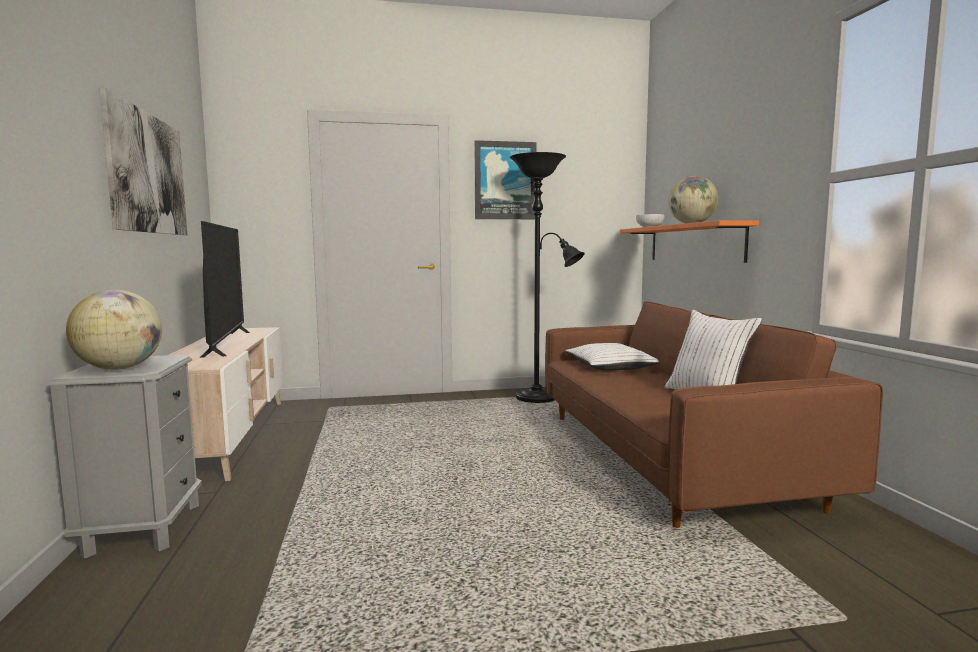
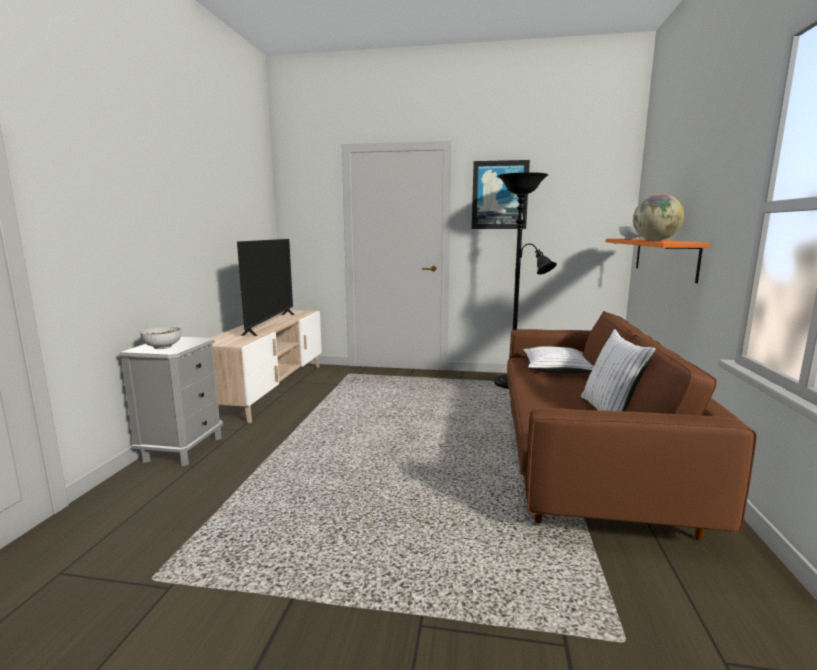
camera: 20 degrees right, 5 degrees up
(120, 368) = (163, 347): globe -> bowl
(148, 173) = (212, 206): picture -> none

